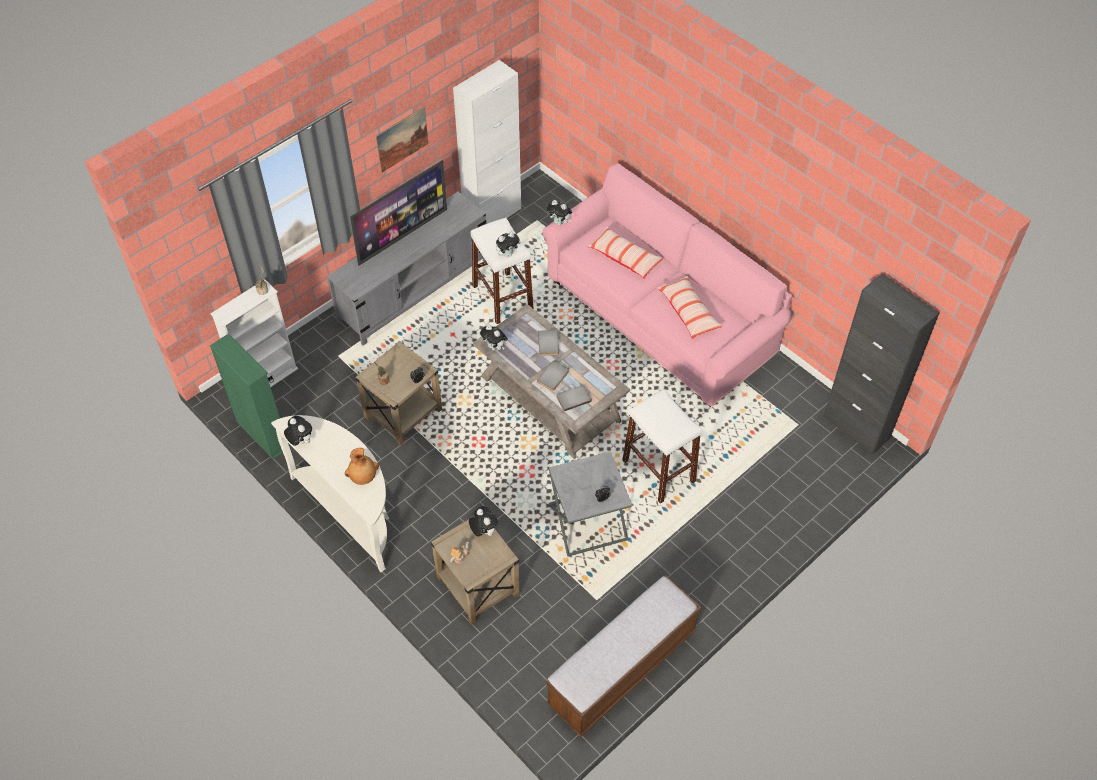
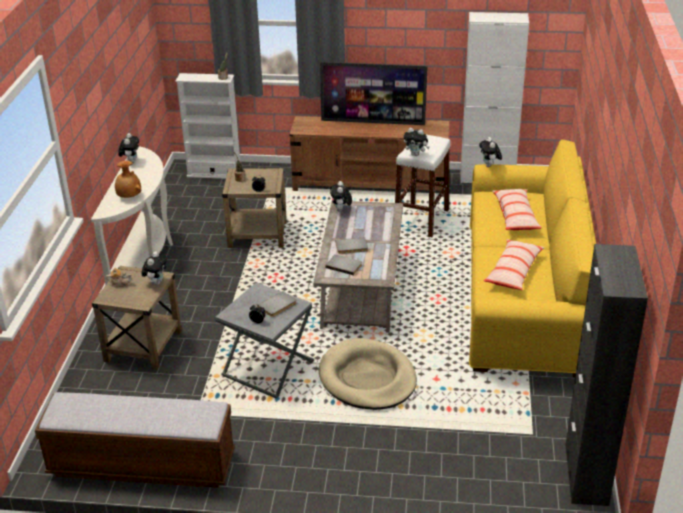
camera: 50 degrees right, 20 degrees down
(262, 434) = (167, 195): green bookcase -> none
(402, 139) = (407, 35): picture -> none
(414, 290) = (370, 184): grey tv stand -> brown tv stand
(549, 343) = (380, 230): grey book -> grey book (278, 306)
(659, 471) = (367, 378): white stool -> beige dog bed
(661, 315) = (525, 297): pink sofa -> yellow sofa

